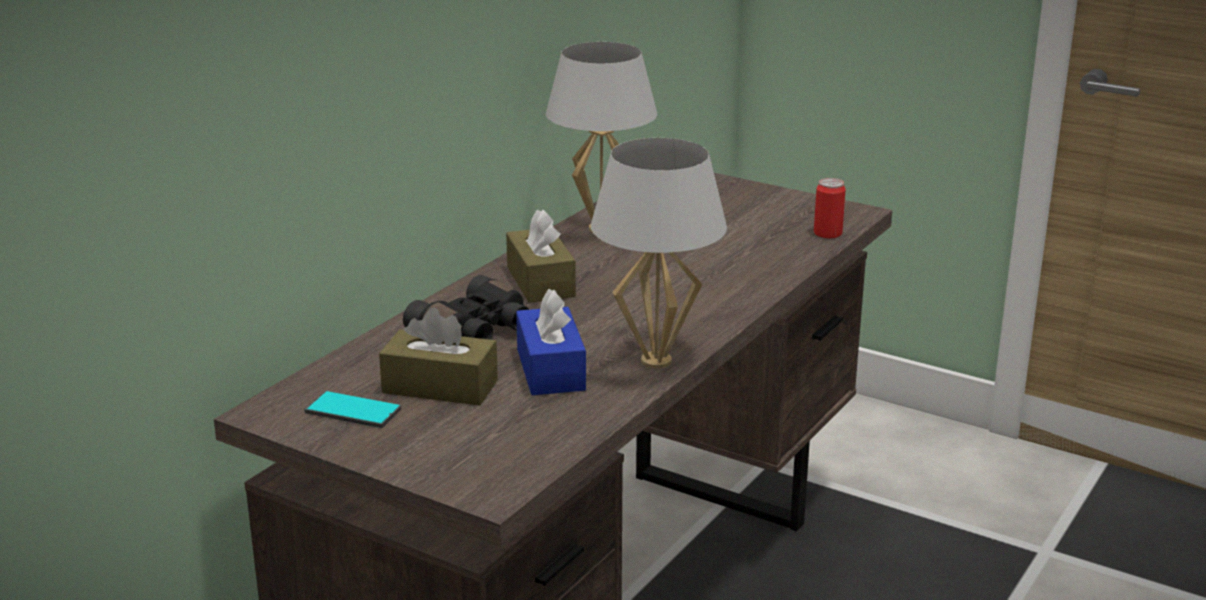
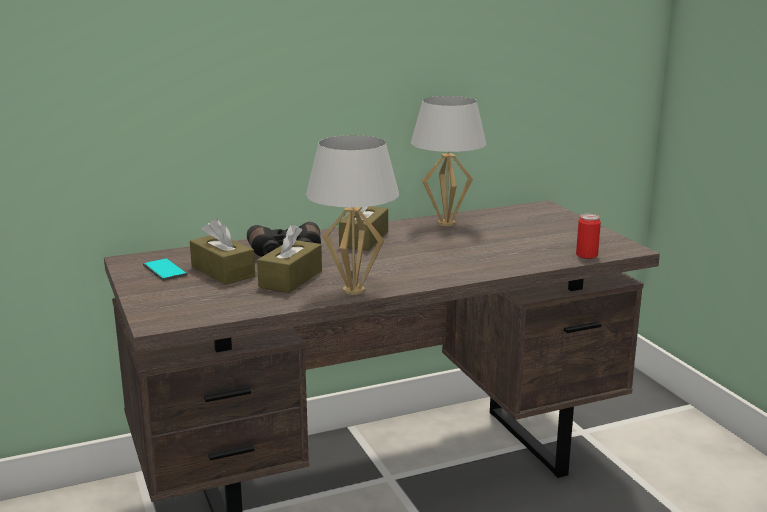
camera: 35 degrees right, 5 degrees down
(550, 369) = (291, 279): blue tissue box -> brown tissue box

